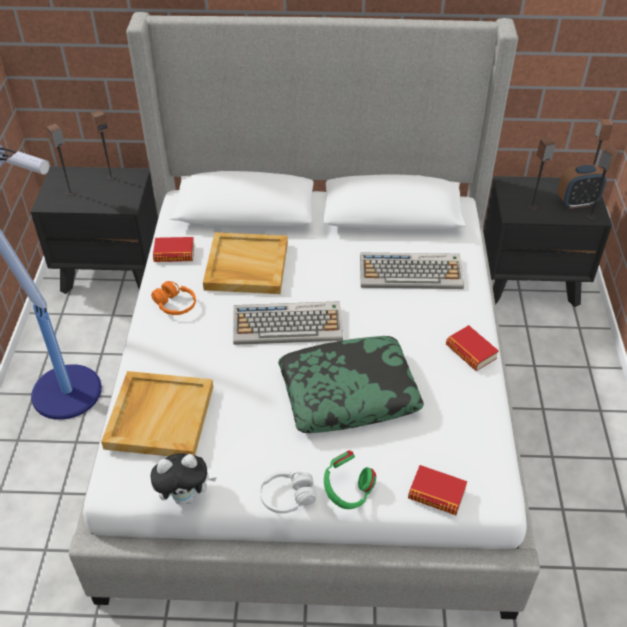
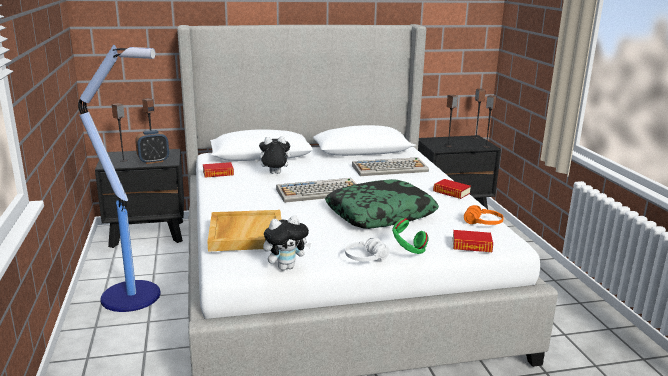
camera: 15 degrees left, 25 degrees down
(175, 305) = (230, 192): orange headphones -> orange headphones (483, 223)
(246, 266) = (274, 174): beige tray -> plush toy
(577, 203) = (474, 143): alarm clock -> alarm clock (153, 161)

